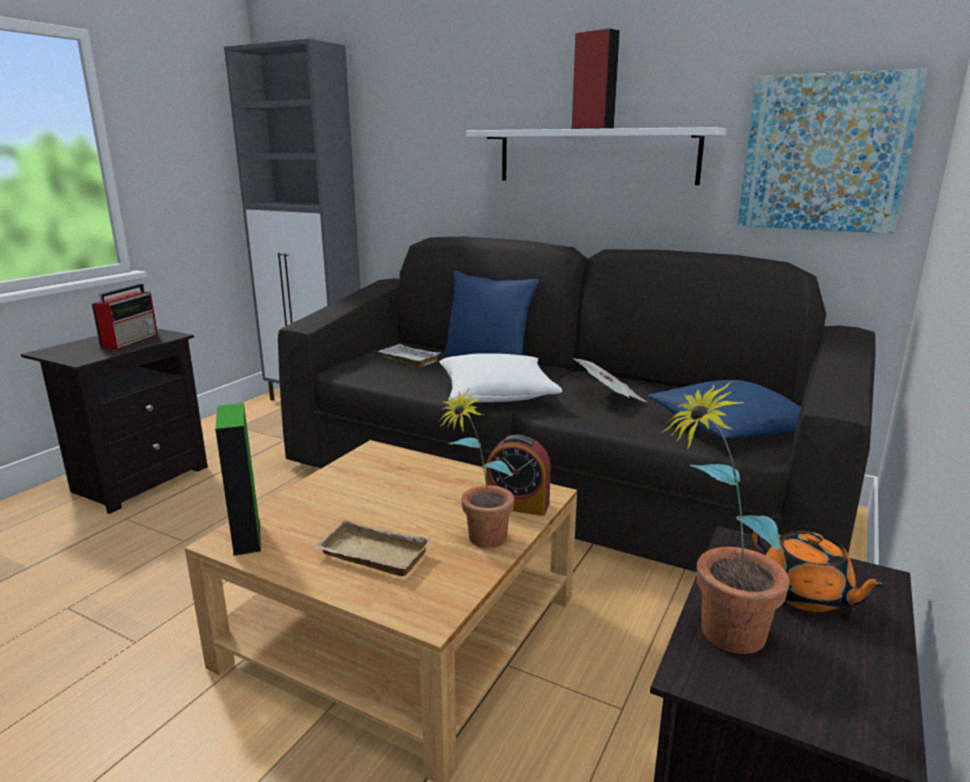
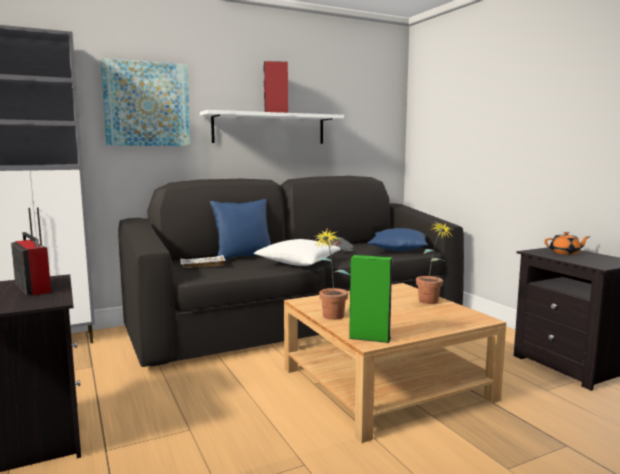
camera: 55 degrees left, 10 degrees down
(370, 556) = (422, 319): beige tray -> none
(517, 505) = (405, 292): alarm clock -> none
(713, 634) = (582, 262): potted plant -> potted plant (330, 318)
(824, 153) = (369, 129): picture -> picture (147, 104)

